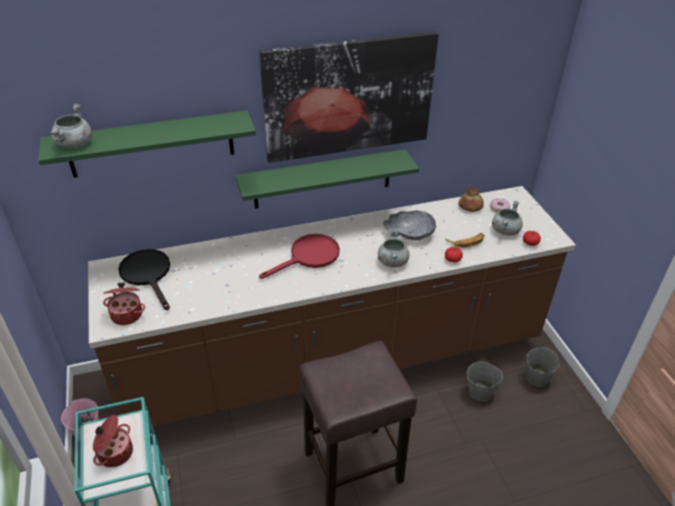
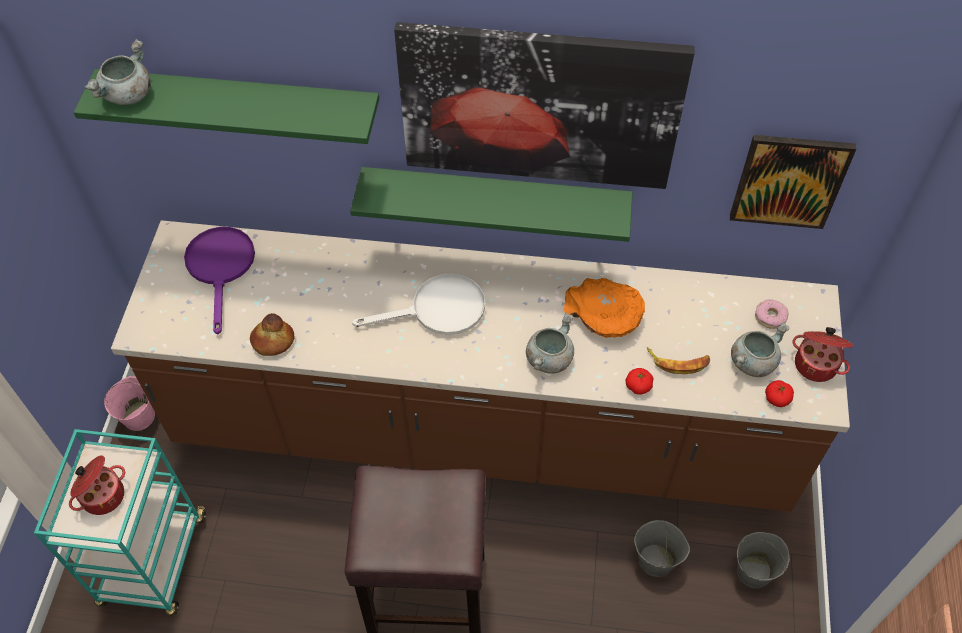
camera: 25 degrees right, 15 degrees up
(127, 314) = (170, 321): cooking pot -> cooking pot (816, 364)
(148, 275) = (221, 268): black frying pan -> purple frying pan
(309, 257) = (438, 310): red frying pan -> white frying pan
(409, 232) = (604, 315): grey bowl -> orange bowl
(470, 206) = (726, 298): bread -> bread (273, 341)
(490, 117) = (789, 180): none -> picture

